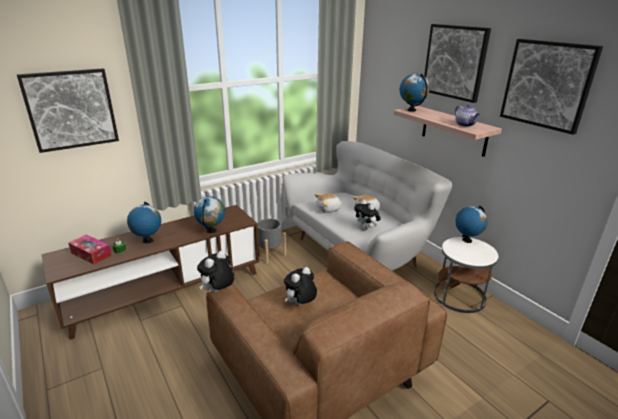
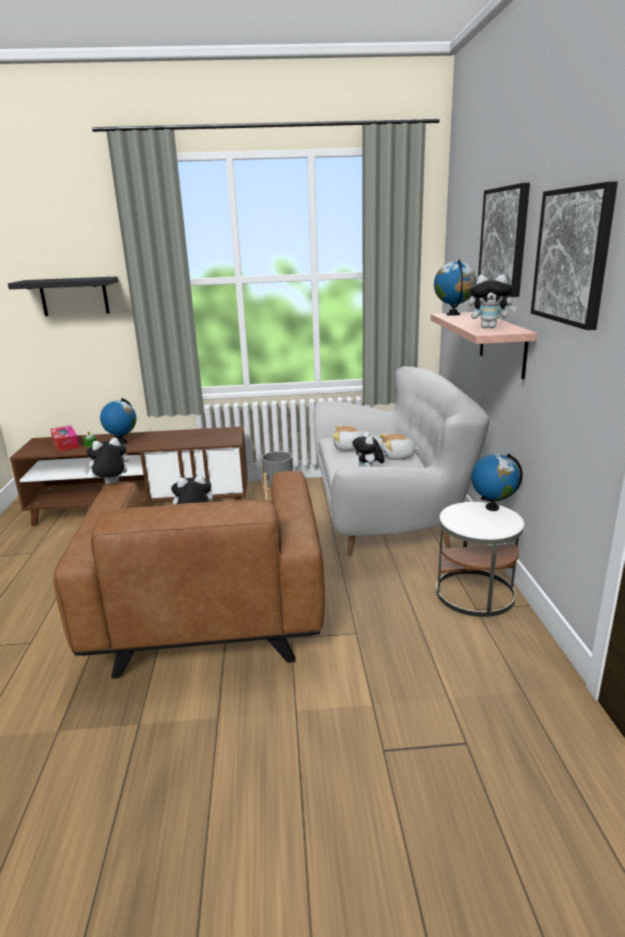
camera: 30 degrees right, 5 degrees down
(71, 109) = (74, 296): picture -> black shelf
(211, 231) = (187, 443): globe -> none
(465, 125) = (489, 327): teapot -> plush toy

